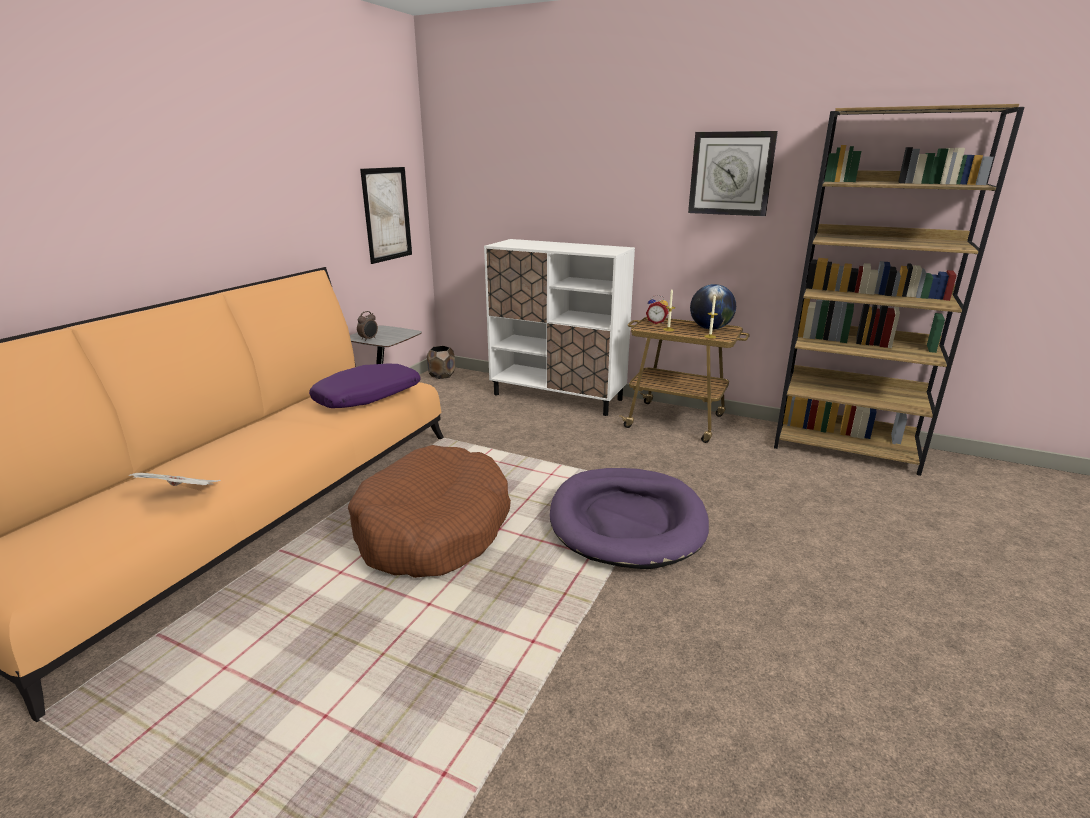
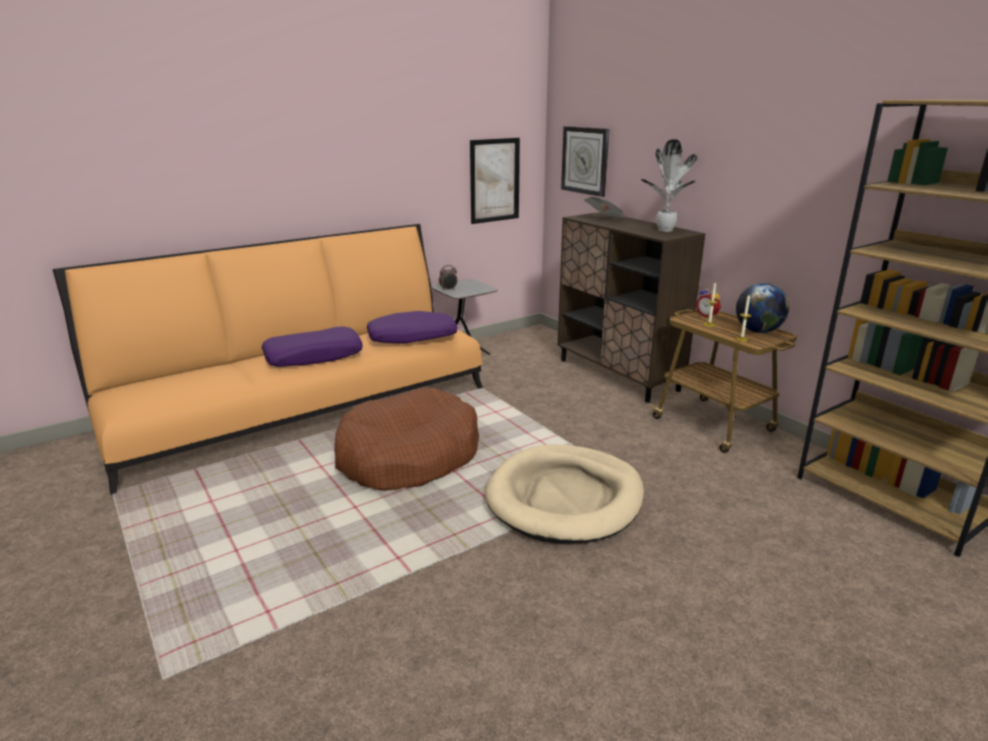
camera: 30 degrees right, 0 degrees up
(182, 496) = (234, 380): newspaper -> newspaper (605, 219)
(266, 441) = (314, 356): none -> purple pillow
(442, 375) = (533, 334): brown planter -> none
(558, 397) = (618, 375): white cabinet -> brown cabinet
(599, 248) = (665, 230): none -> potted plant
(627, 521) = (565, 498): purple dog bed -> beige dog bed
(731, 173) = (807, 163): wall clock -> wall clock (585, 160)

